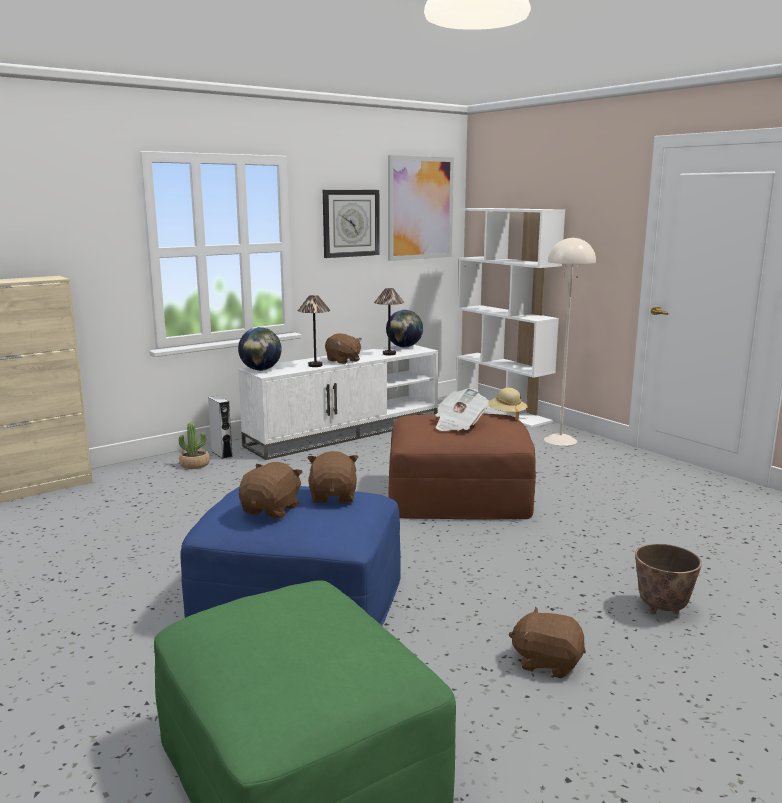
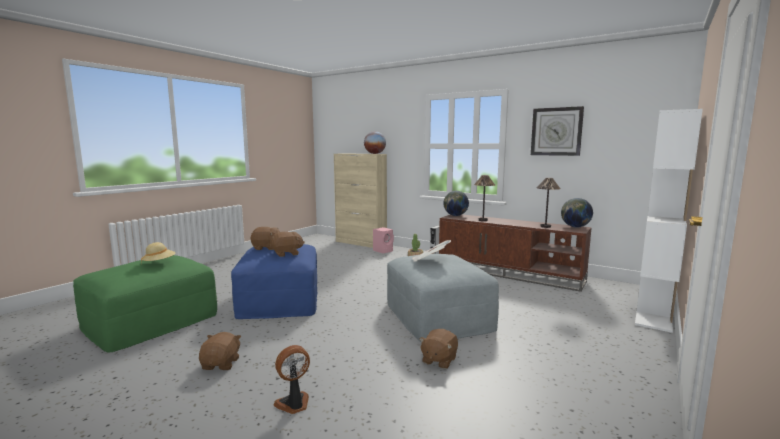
camera: 70 degrees right, 5 degrees down
(43, 278) = (374, 153): none -> globe
(118, 480) = (383, 251): none -> pink speaker
(343, 361) = (505, 222): brown plush toy -> brown plush toy (438, 360)
(345, 432) = (509, 273): white tv stand -> brown tv stand
(420, 208) = (631, 119): picture -> none
(458, 496) = (438, 316): brown ottoman -> grey ottoman
(506, 414) = (478, 270): beige hat -> beige hat (159, 263)
(560, 440) = (622, 340): beige floor lamp -> none
(662, 609) = (294, 404): planter -> fan

